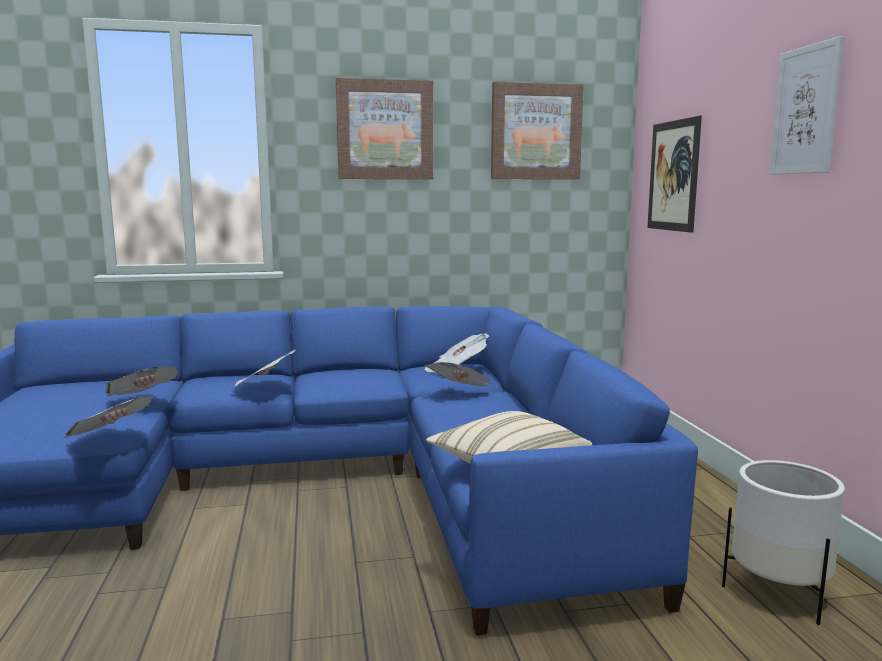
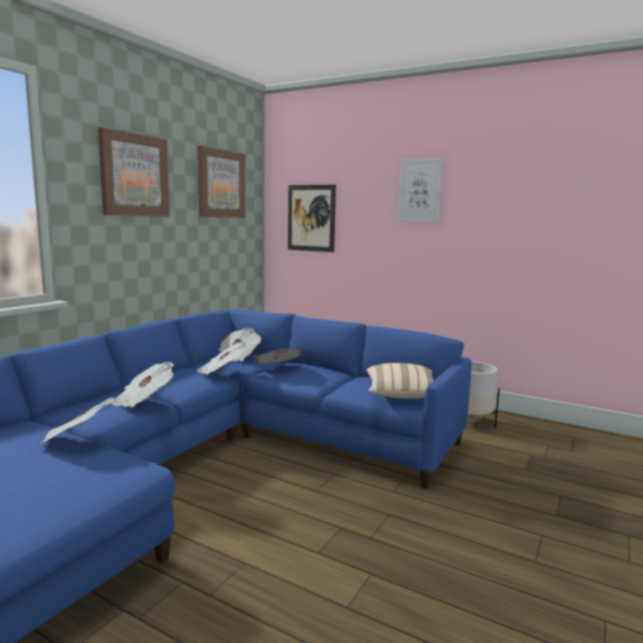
camera: 50 degrees left, 0 degrees up
(111, 438) = (145, 468): newspaper -> newspaper (222, 371)

